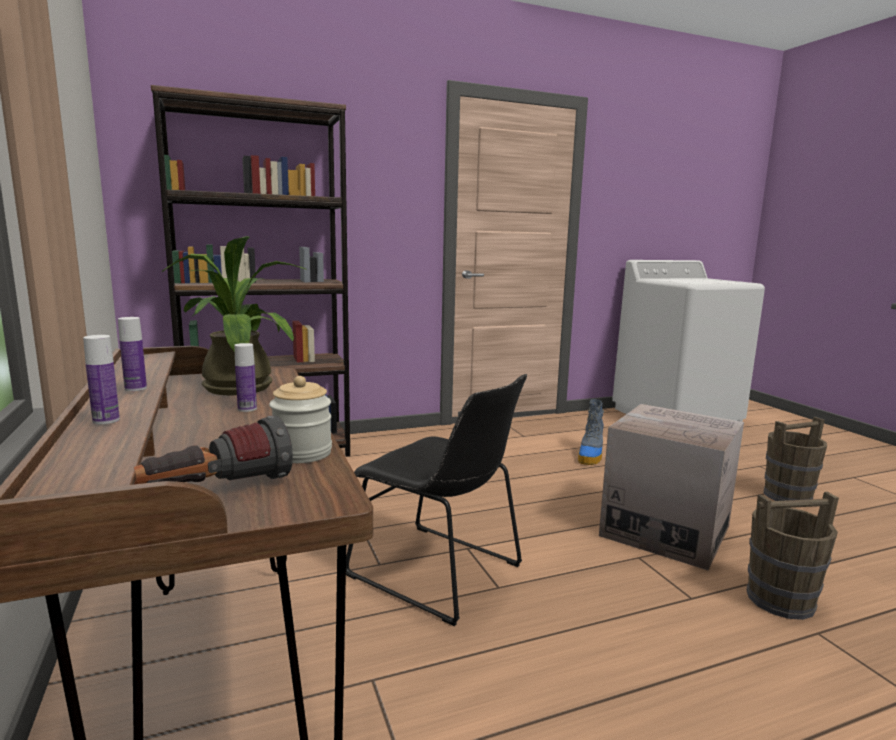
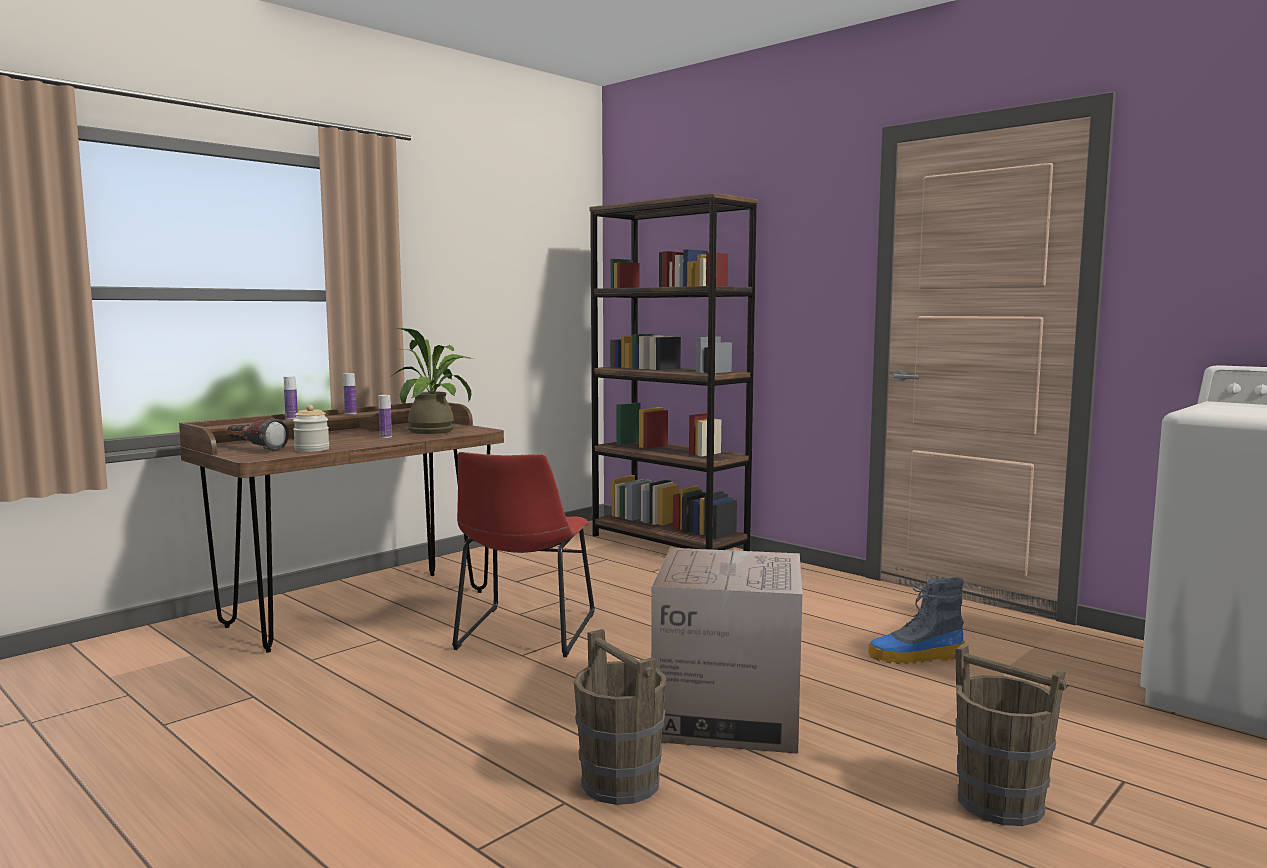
camera: 65 degrees right, 5 degrees down
(440, 573) = (524, 633): black chair -> red chair

